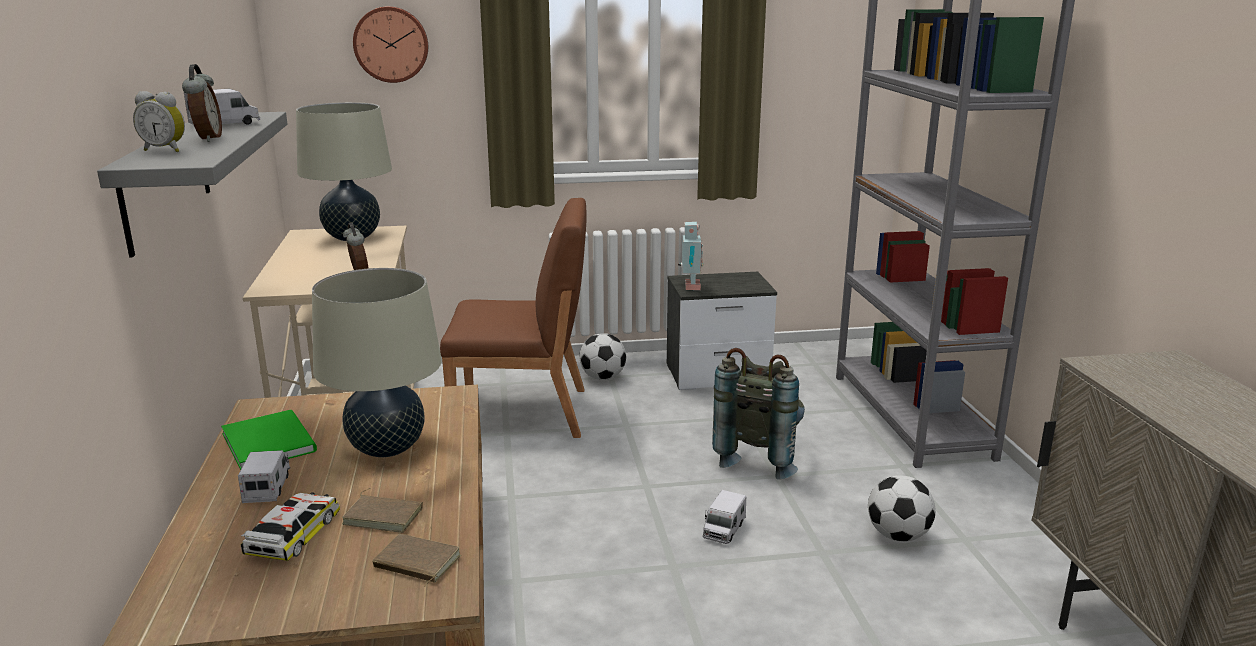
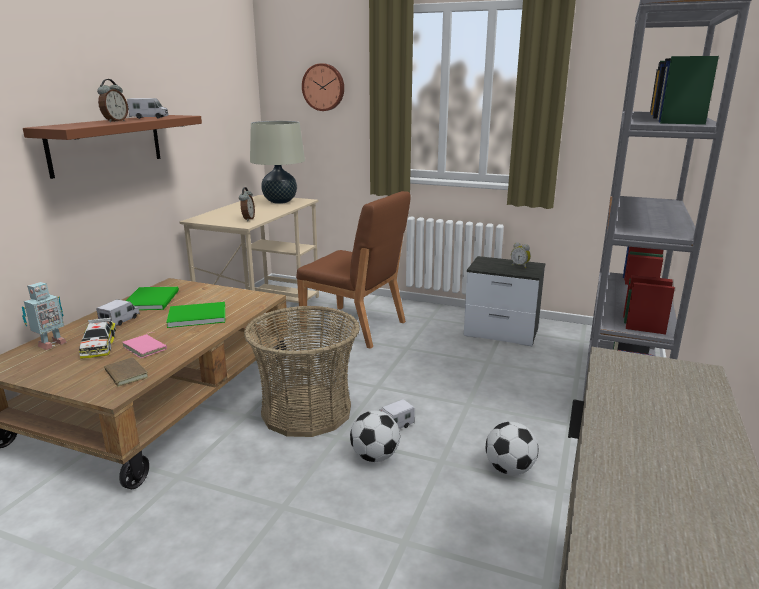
camera: 30 degrees right, 0 degrees up
(166, 150) = (79, 123): alarm clock -> alarm clock (520, 266)
(166, 179) = (106, 144): grey shelf -> brown shelf
(294, 535) = (98, 345): toy car -> toy car turned 120 degrees clockwise
(384, 515) = (146, 348): brown book -> pink book
(387, 448) = (195, 316): beige table lamp -> green book
(594, 547) = (306, 411): none -> basket
(603, 377) = (424, 318): football -> football (375, 456)
(690, 287) = (481, 265): toy robot -> toy robot (50, 344)
(759, 457) = (470, 389): grey backpack -> none

